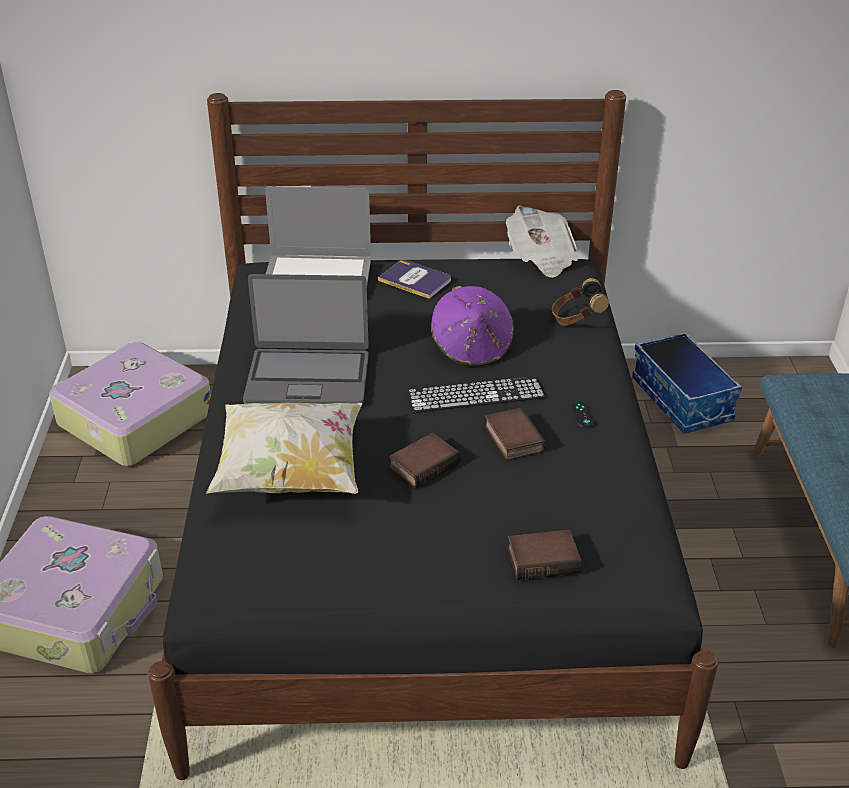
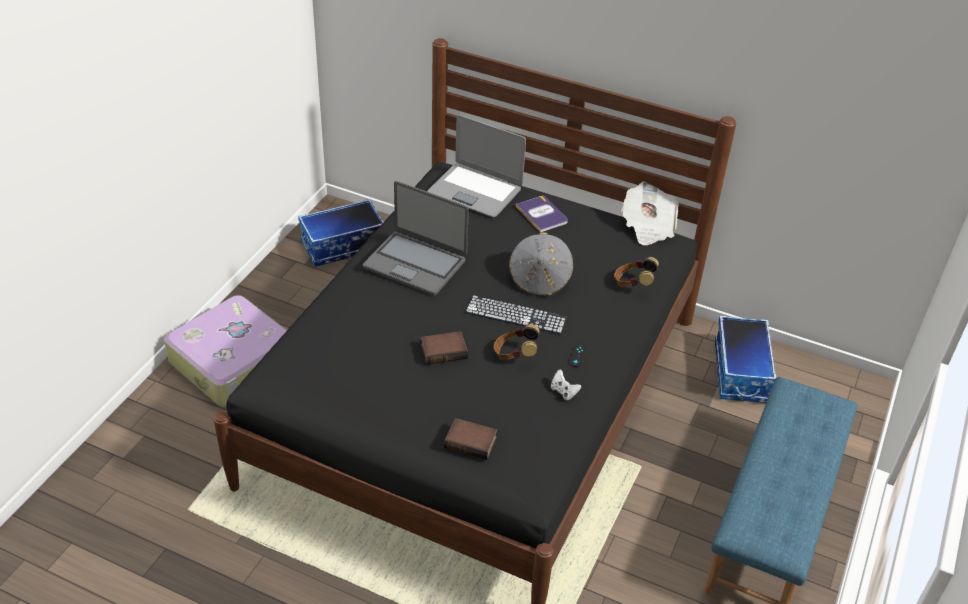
camera: 25 degrees right, 5 degrees up
(133, 419) = (343, 246): suitcase -> storage box
(290, 474) = (359, 325): pillow -> none
(471, 348) = (540, 280): purple hat -> grey hat
(511, 439) = (514, 355): book -> headphones
(601, 459) = (563, 392): none -> white game controller

